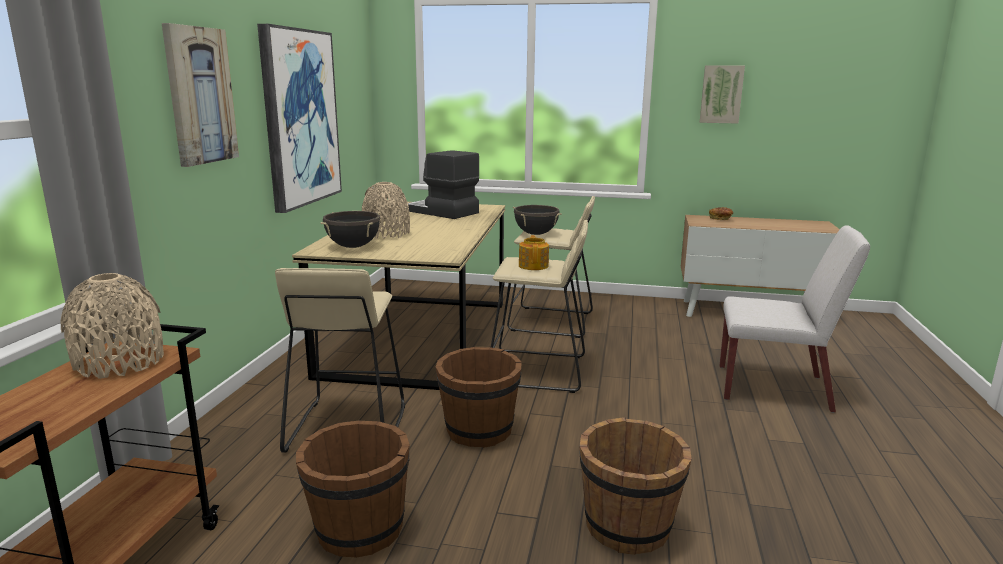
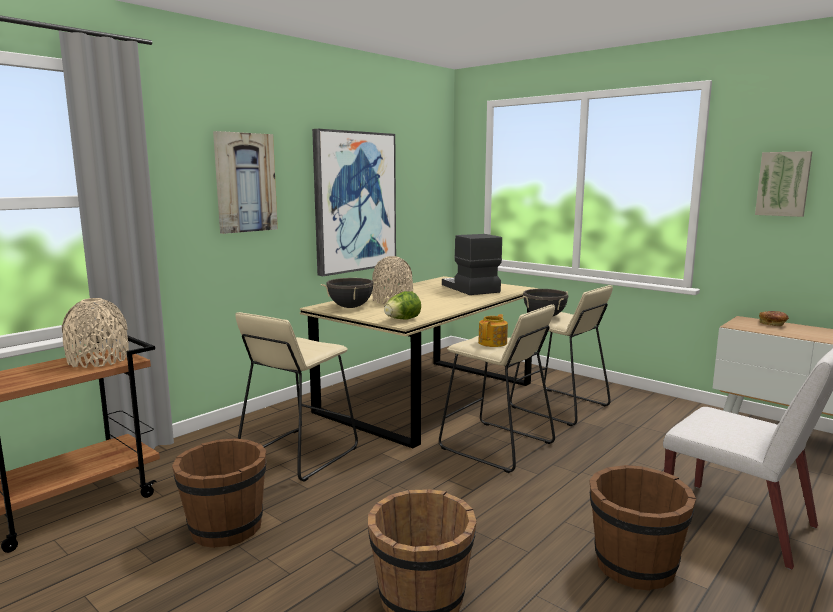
camera: 30 degrees right, 5 degrees down
(437, 253) = (402, 320): none -> lettuce
(479, 431) = (389, 483): brown bucket -> brown bucket (634, 566)

